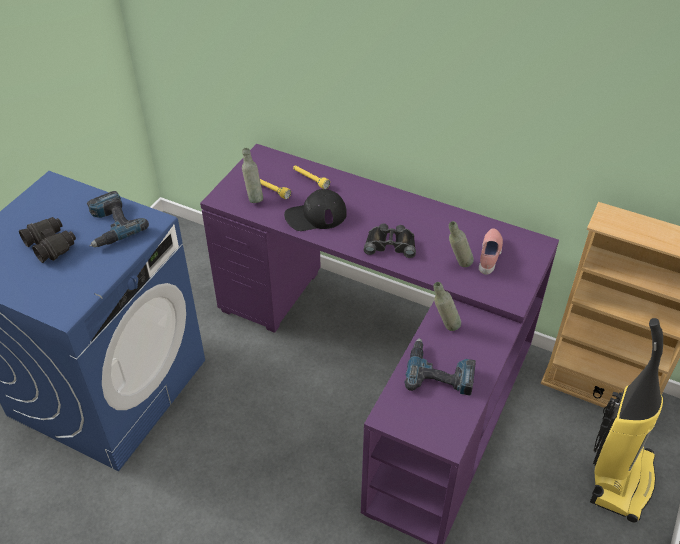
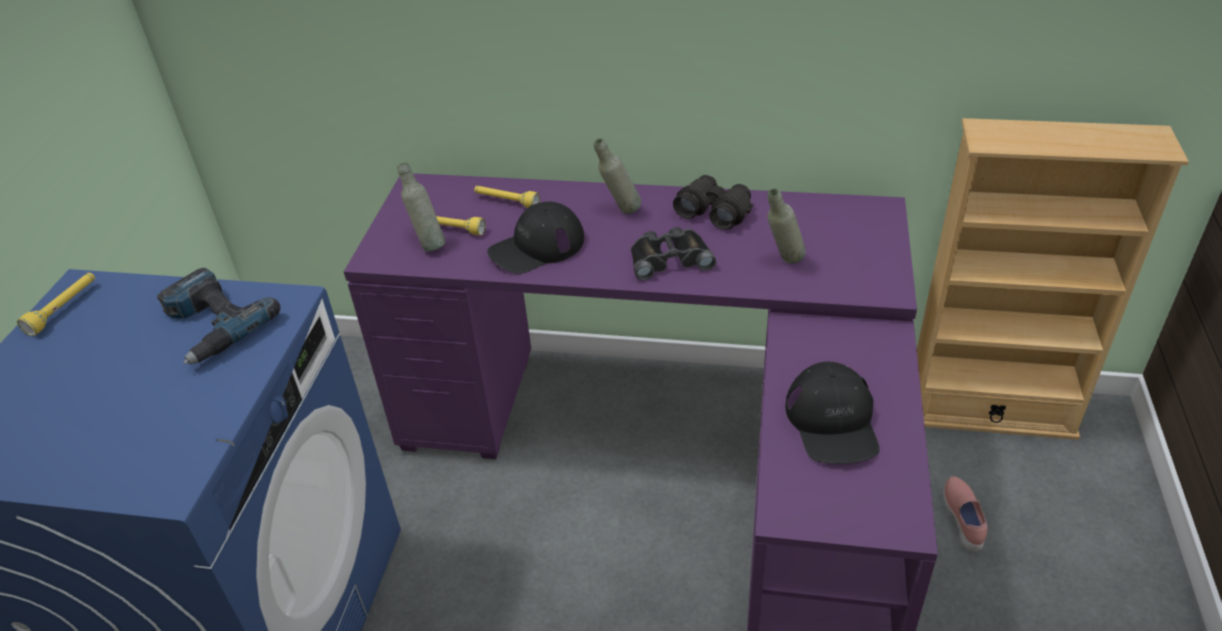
camera: 15 degrees left, 5 degrees down
(40, 195) = (64, 309): none -> yellow flashlight
(51, 245) = (108, 381): black binoculars -> black binoculars (714, 211)
(440, 372) = (833, 422): power drill -> black cap
(444, 326) = (804, 354): grey bottle -> grey bottle (619, 212)
(490, 256) = (822, 241): pink shoe -> pink shoe (964, 519)
(619, 478) = (1079, 525): vacuum cleaner -> none

